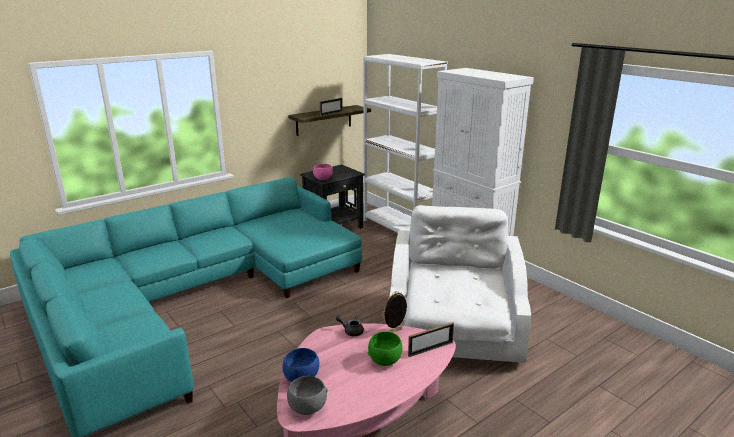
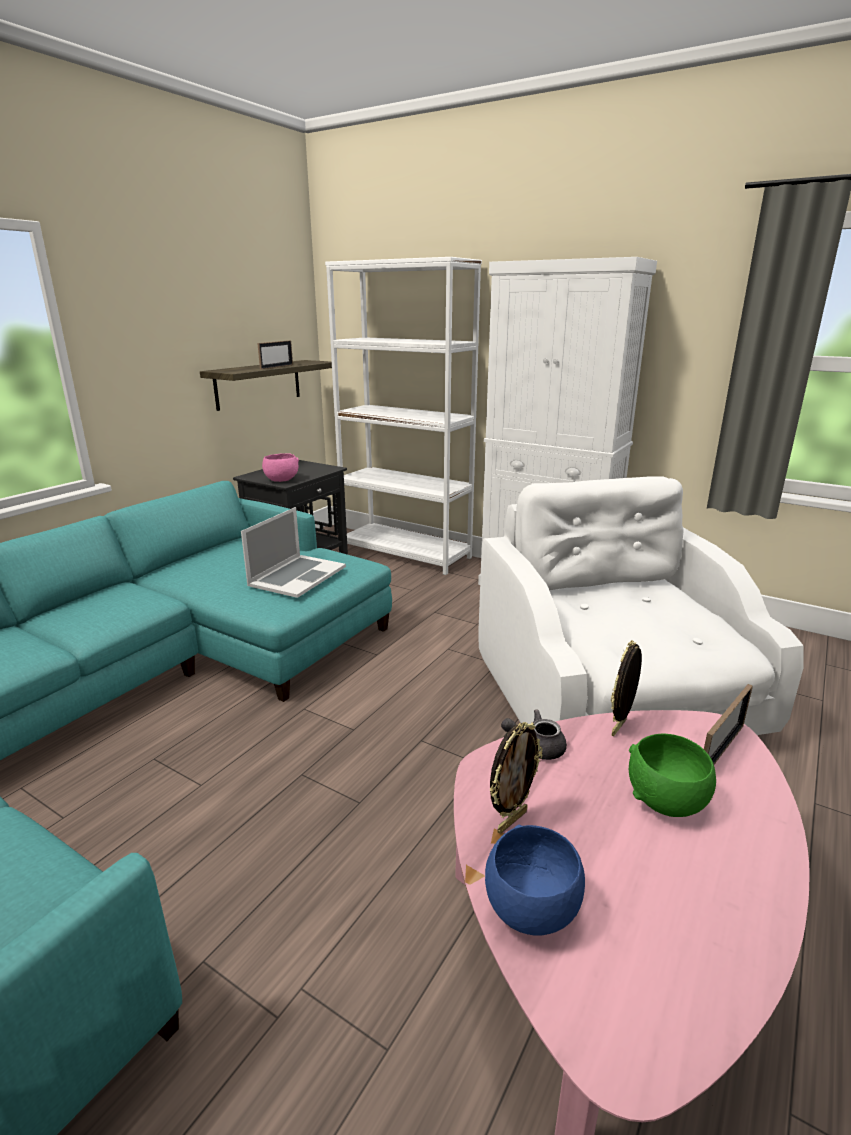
camera: 20 degrees left, 0 degrees up
(306, 408) = (621, 1009): grey bowl -> none
(308, 235) = (297, 576): none -> laptop
(318, 352) = (511, 820): none -> picture frame

